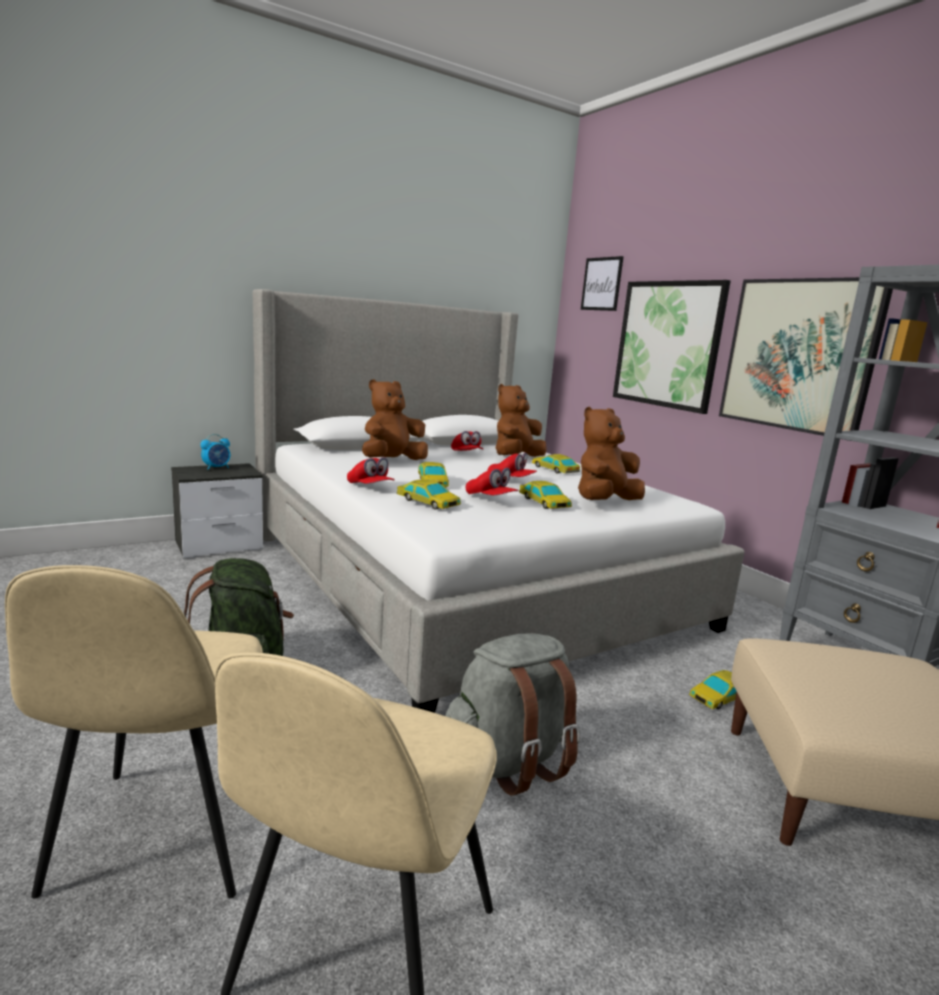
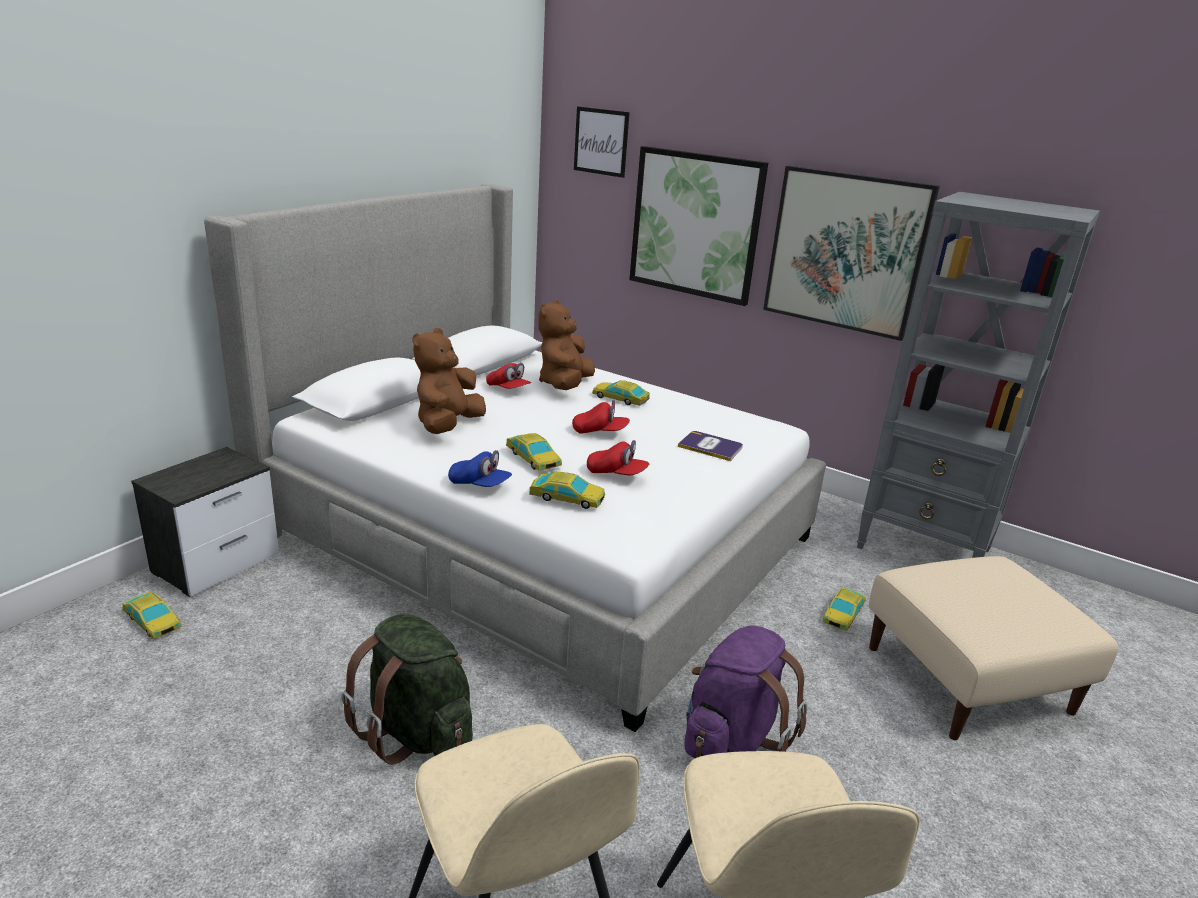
camera: 25 degrees left, 10 degrees up
(217, 468) = (196, 467): alarm clock -> none
(370, 487) = (479, 485): red cap -> blue cap
(509, 760) = (732, 741): grey backpack -> purple backpack
(544, 502) = (662, 463): toy car -> toy car (152, 620)
(604, 502) = (710, 446): brown plush toy -> book

